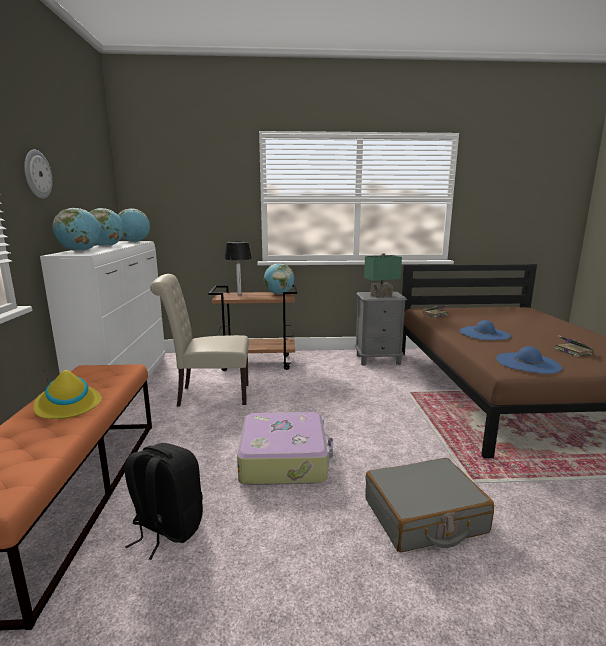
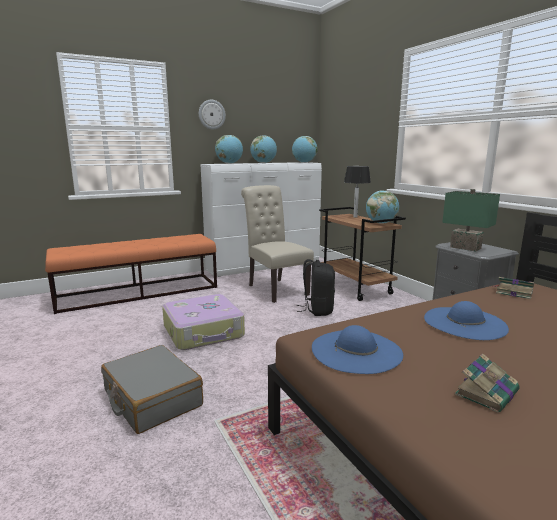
camera: 65 degrees right, 0 degrees up
(68, 406) = (144, 243): yellow hat -> none
(166, 529) = (118, 318): black backpack -> black backpack (317, 310)

